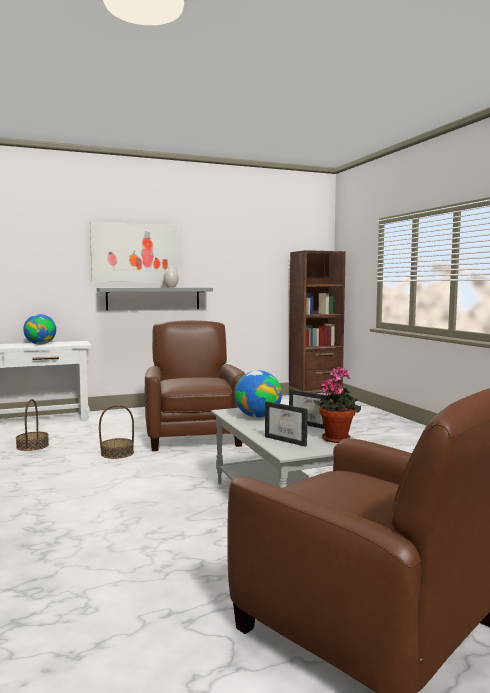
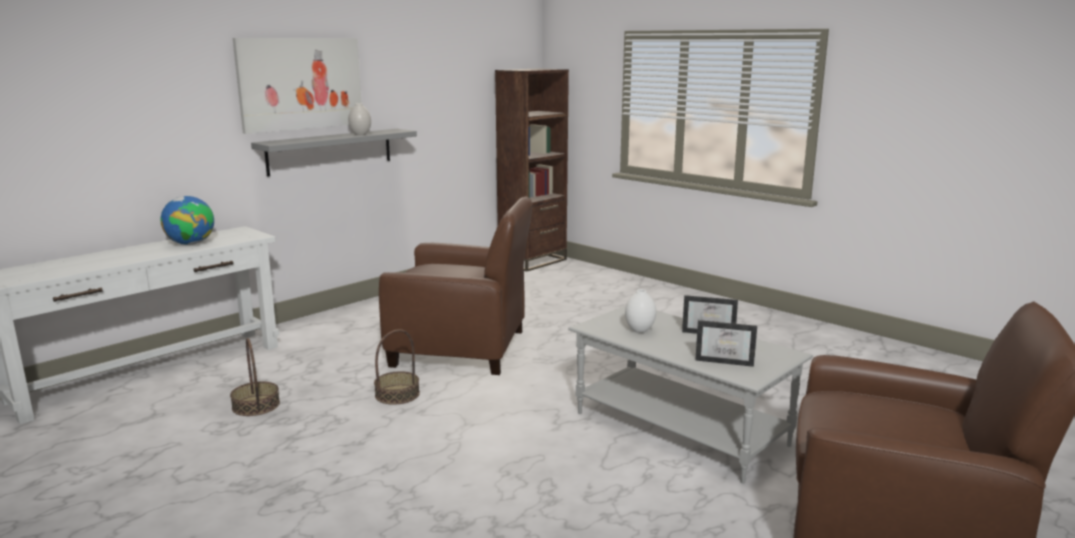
camera: 25 degrees left, 10 degrees up
(194, 436) = (461, 349): brown armchair -> brown armchair turned 135 degrees clockwise
(258, 417) = (639, 330): globe -> white vase
(337, 438) = (764, 349): potted plant -> none

